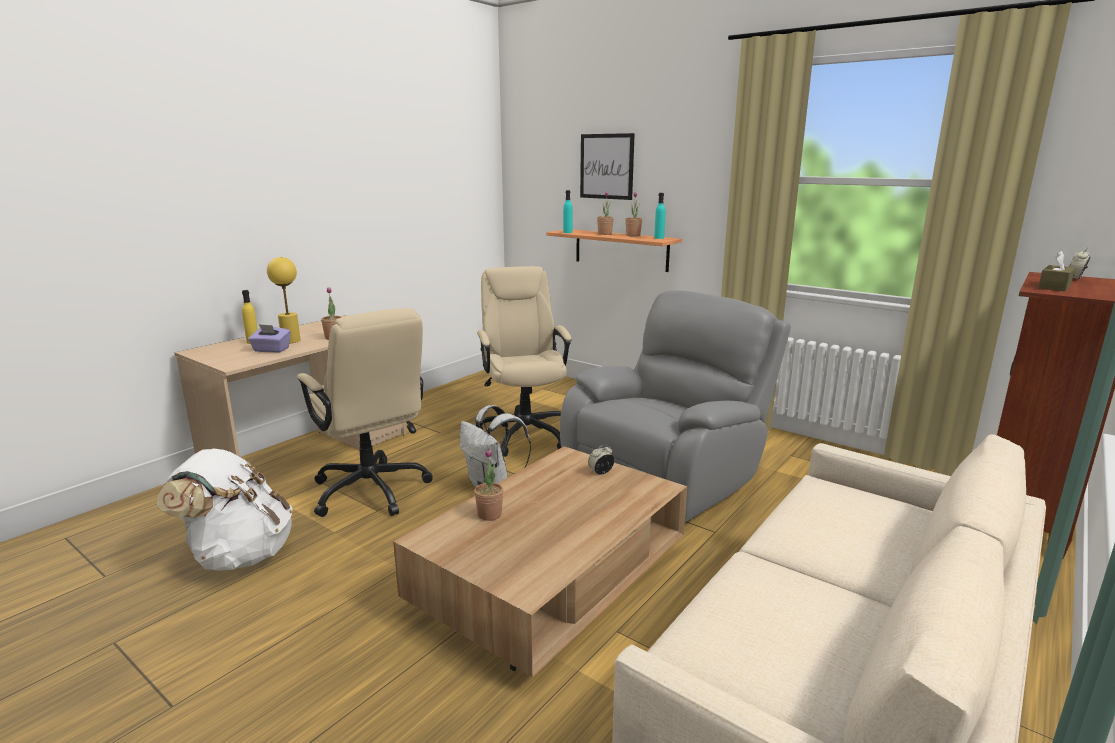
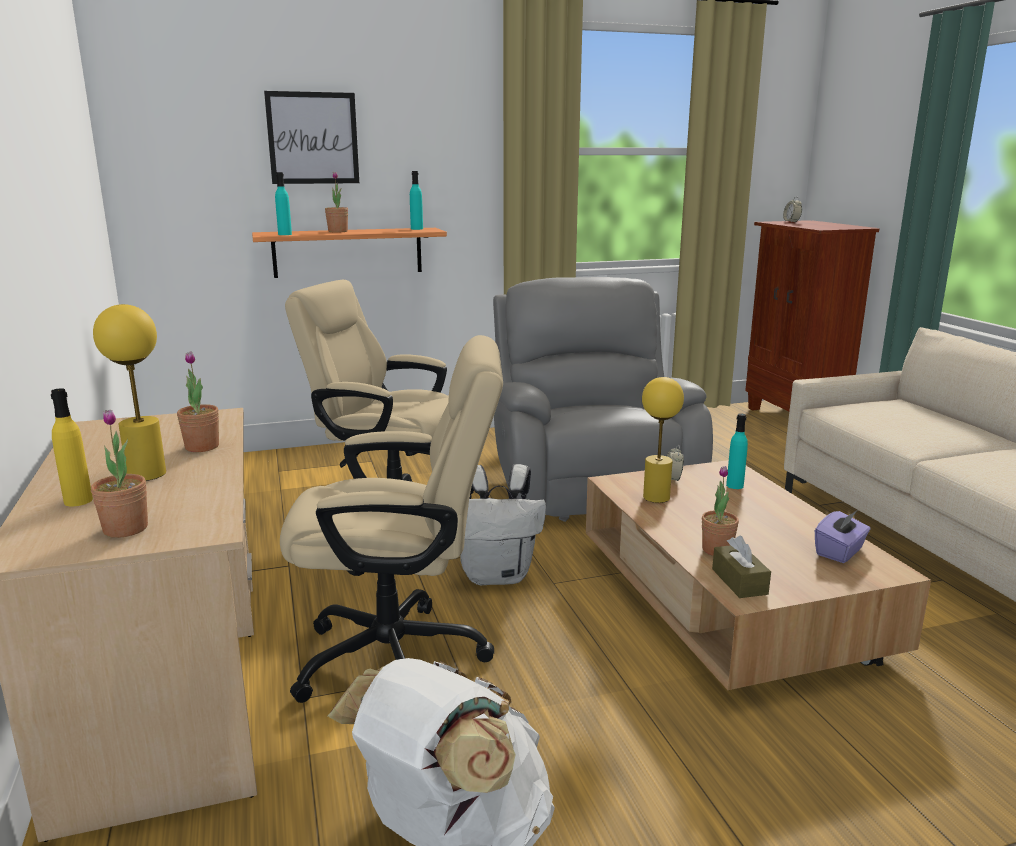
camera: 55 degrees left, 0 degrees up
(271, 350) = (173, 493): purple tissue box -> purple tissue box (840, 552)
(557, 475) = (656, 497): none -> yellow table lamp
(623, 497) = (734, 485): none -> turquoise bottle
(633, 235) = (377, 230): potted plant -> potted plant (125, 529)
(1054, 286) = (813, 226): brown tissue box -> brown tissue box (739, 581)

